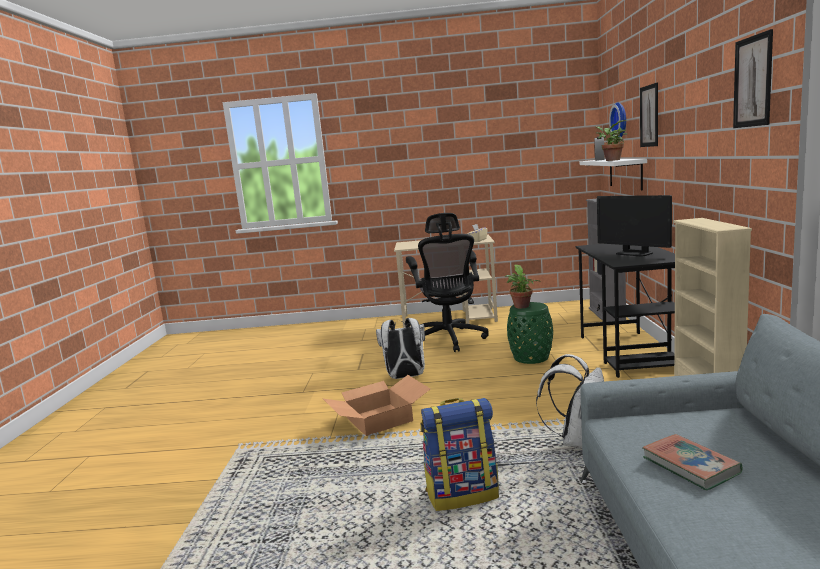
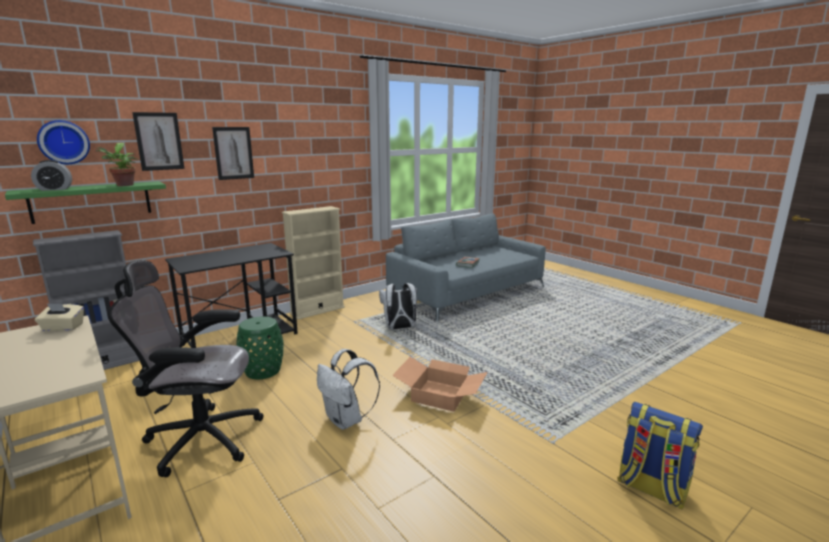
camera: 130 degrees left, 5 degrees up
(448, 340) = (202, 440): office chair -> office chair turned 135 degrees counterclockwise
(462, 494) = (480, 340): backpack -> backpack (651, 488)
(522, 307) = (262, 324): potted plant -> none
(625, 173) = (91, 201): white shelf -> green shelf
(634, 253) = (240, 253): monitor -> none
(753, 81) = (313, 131): picture -> picture (233, 153)

